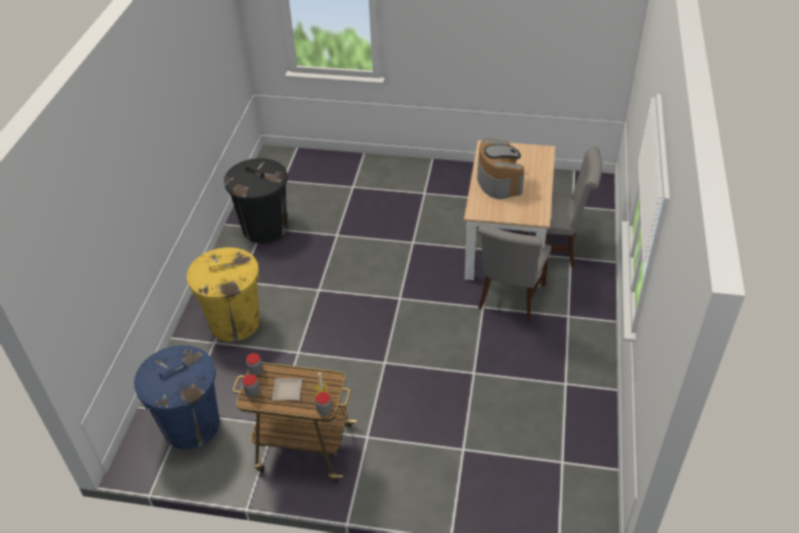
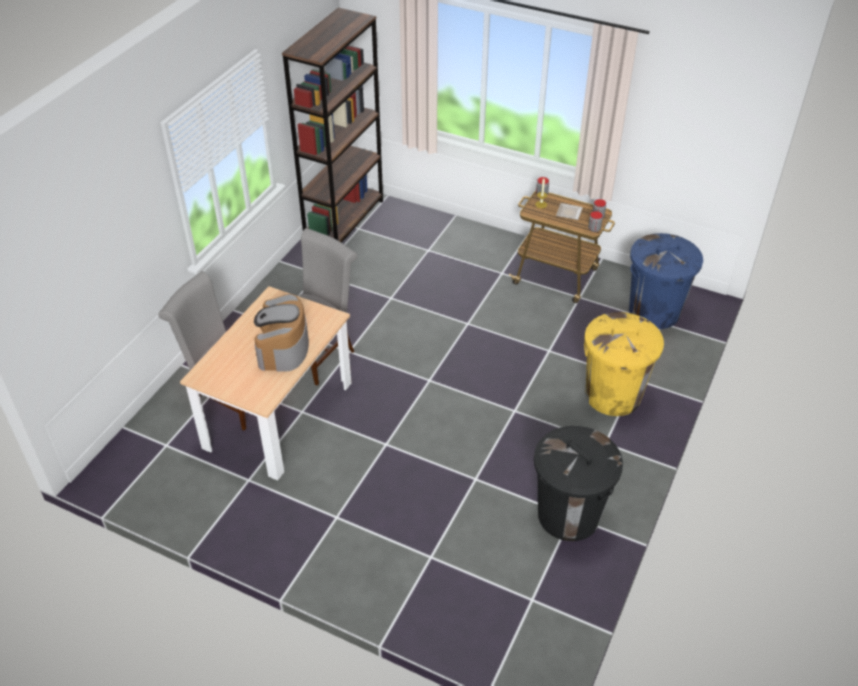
camera: 165 degrees left, 0 degrees up
(586, 471) = (344, 220): none -> brown bookcase

